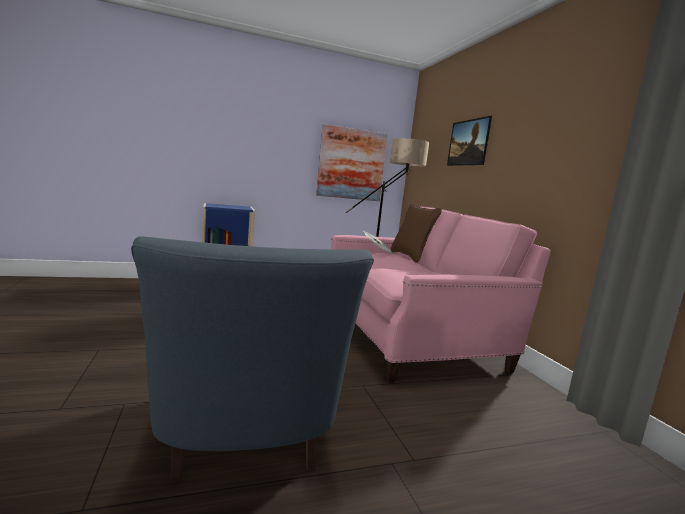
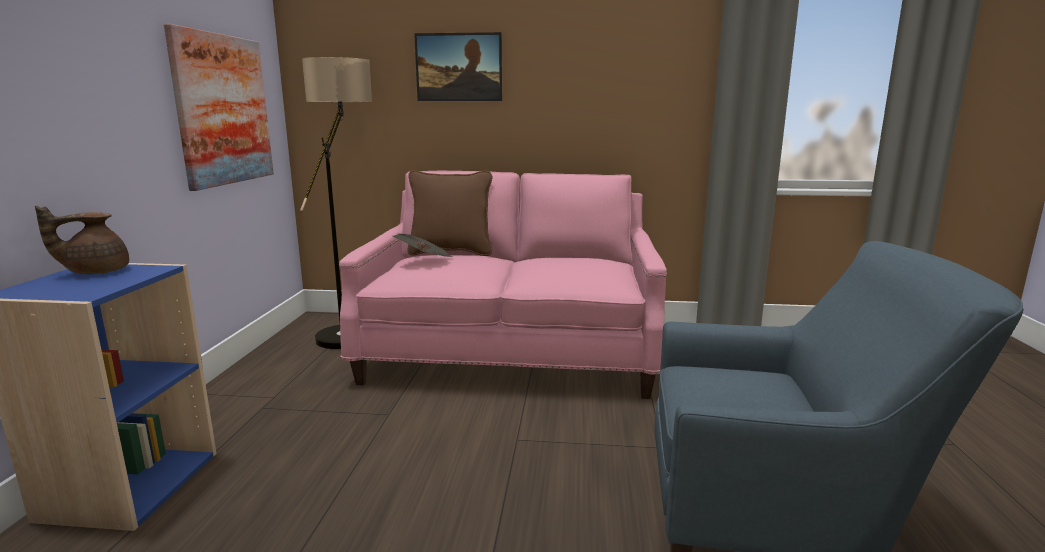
camera: 65 degrees left, 5 degrees up
(238, 206) = (96, 271): none -> brown teapot

